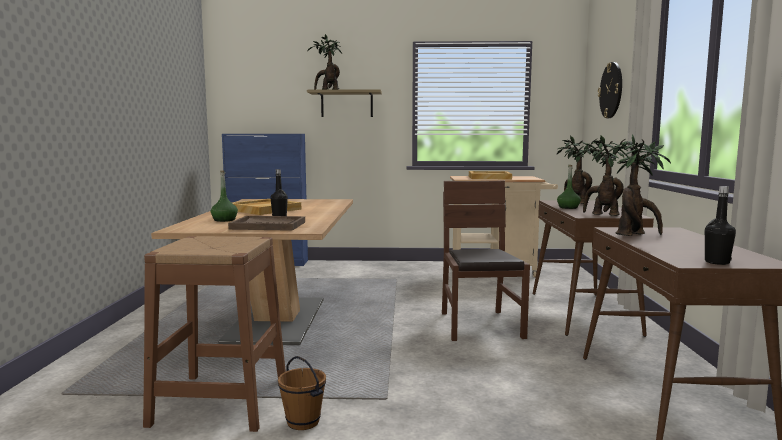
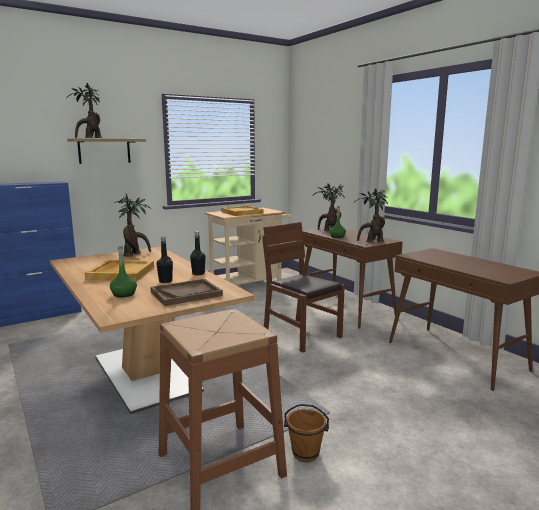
camera: 35 degrees left, 5 degrees up
(611, 90) = (325, 144): wall clock -> none
(635, 235) = (432, 259): potted plant -> potted plant (135, 255)
(717, 262) = (513, 276): black bottle -> black bottle (198, 274)

